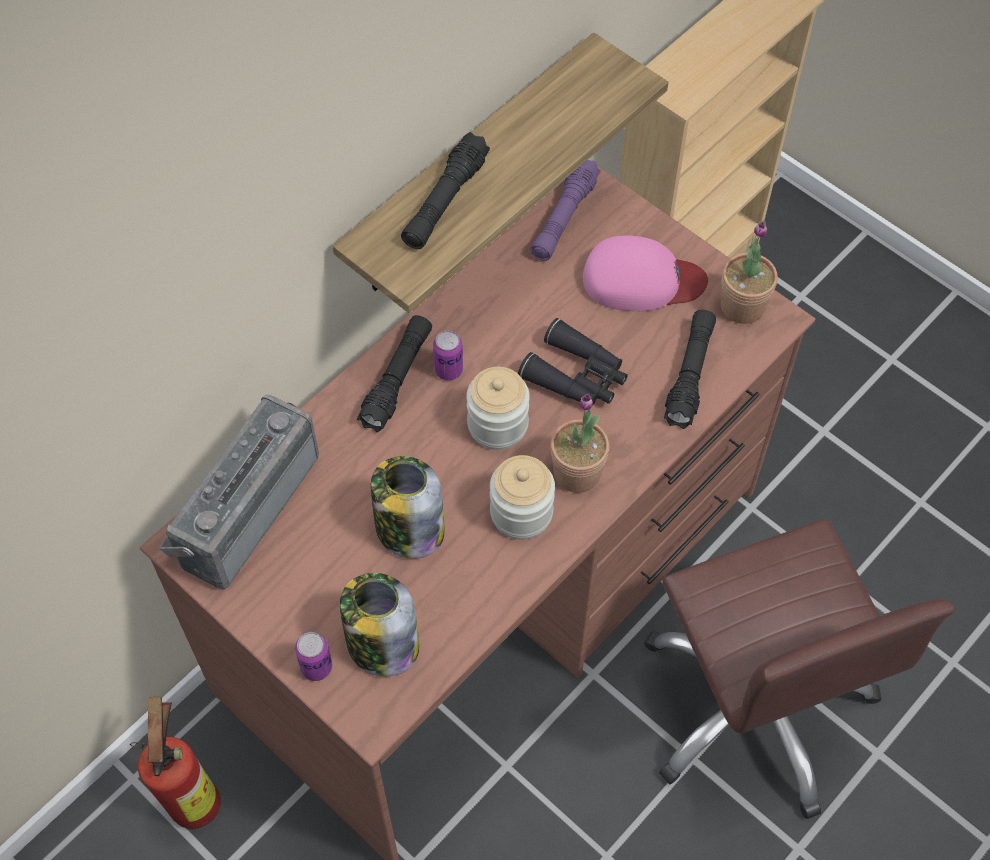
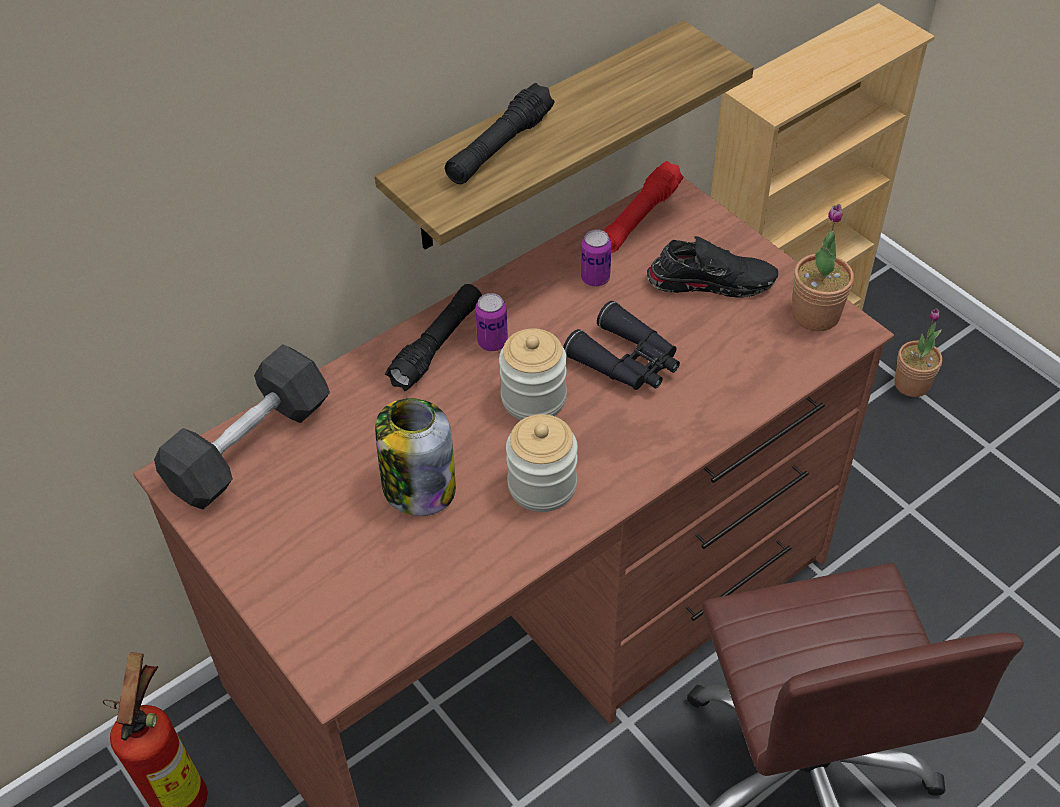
camera: 10 degrees right, 10 degrees down
(243, 507) = (249, 446): radio -> black dumbbell
(316, 667) = (287, 613): can -> can (595, 278)
(381, 643) = (363, 598): jar -> none
(564, 218) = (639, 218): purple flashlight -> red flashlight
(577, 472) = (610, 453): potted plant -> potted plant (912, 384)
(641, 280) = (711, 280): pink cap -> black shoe
(690, 375) = (749, 373): black flashlight -> none

